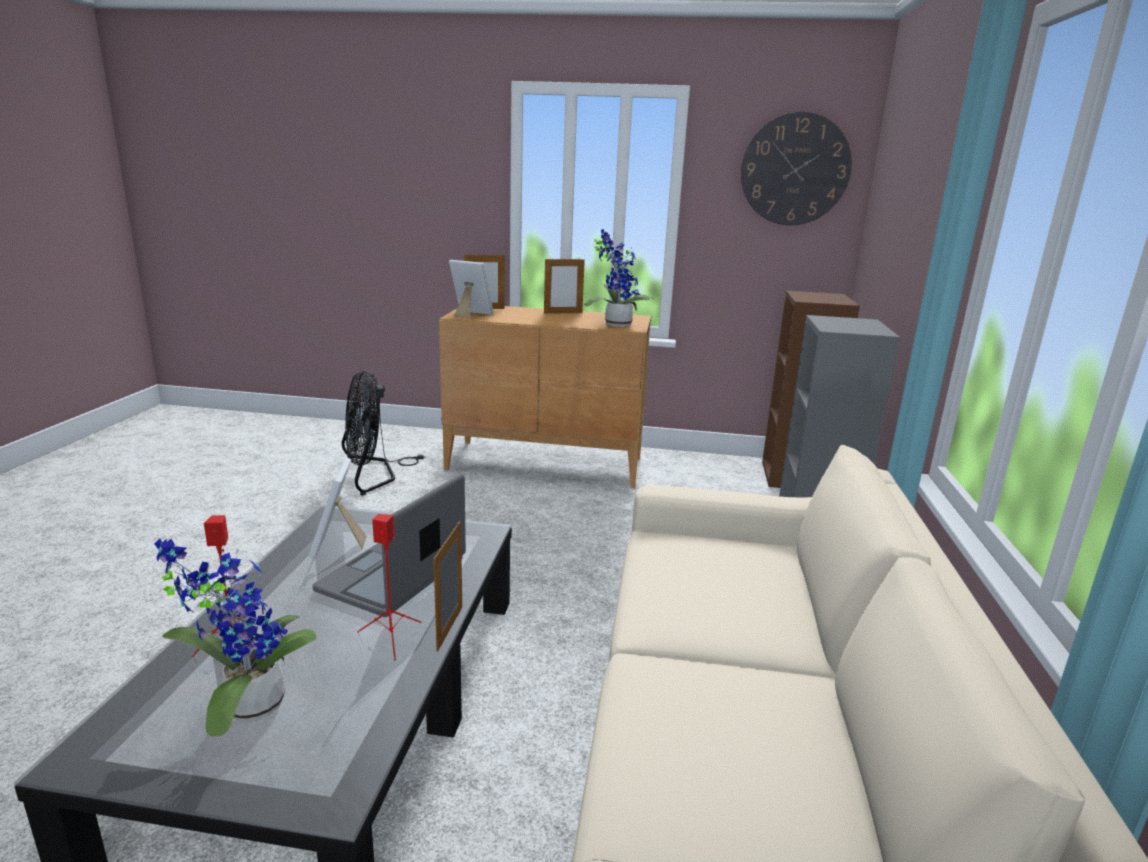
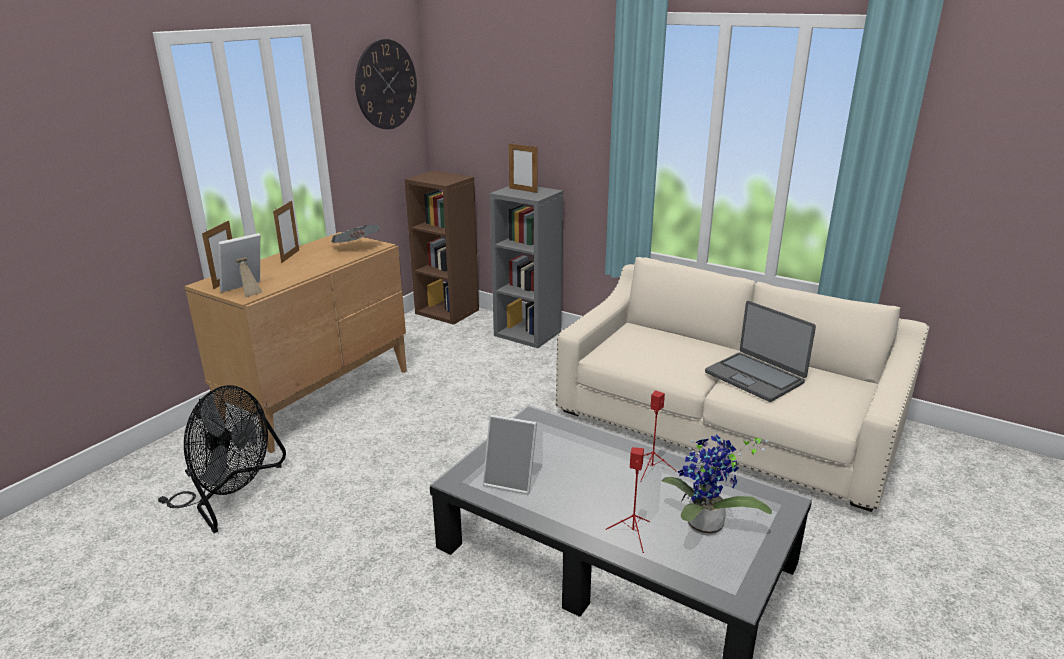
camera: 65 degrees left, 5 degrees up
(375, 471) = (228, 496): black fan -> black fan turned 75 degrees counterclockwise
(394, 576) = (576, 460): laptop -> laptop (755, 377)
(450, 628) = (650, 447): picture frame -> picture frame (523, 190)
(615, 324) = (356, 247): potted plant -> newspaper

